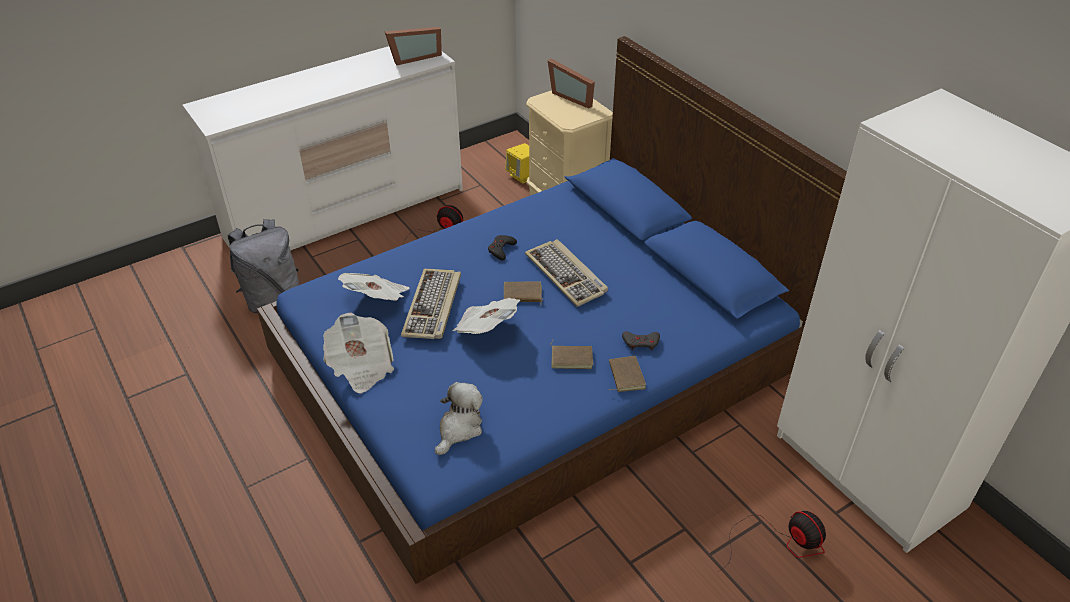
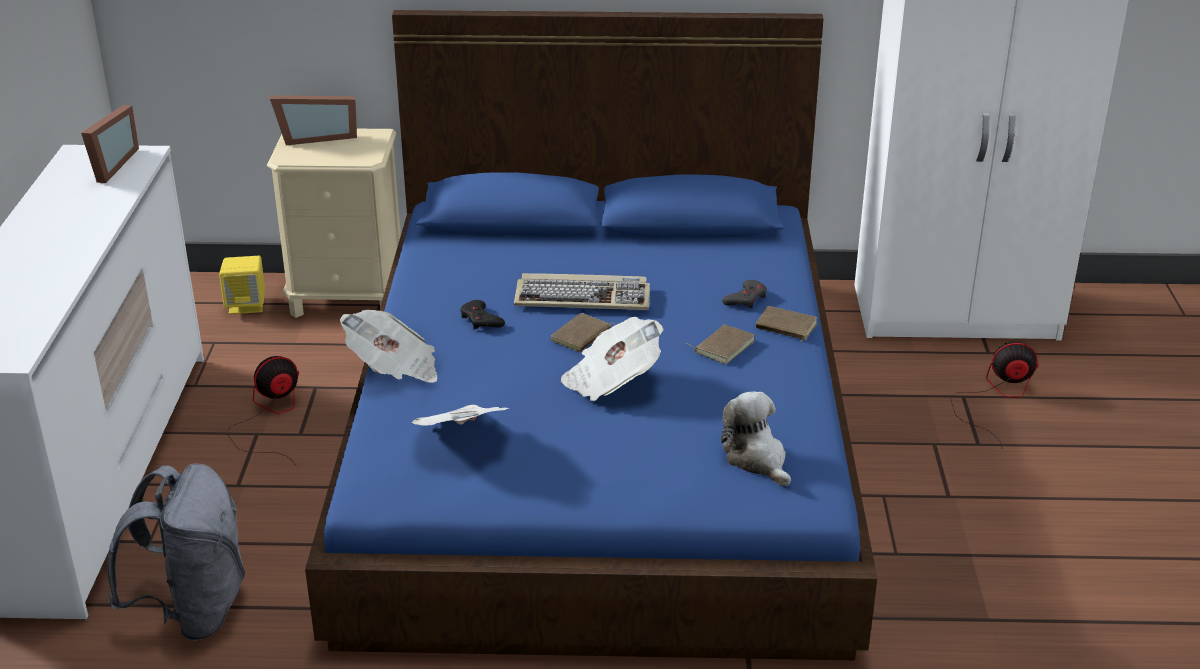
camera: 55 degrees left, 10 degrees down
(361, 366) = (571, 494): newspaper -> newspaper (394, 369)
(433, 306) = (529, 401): keyboard -> none

